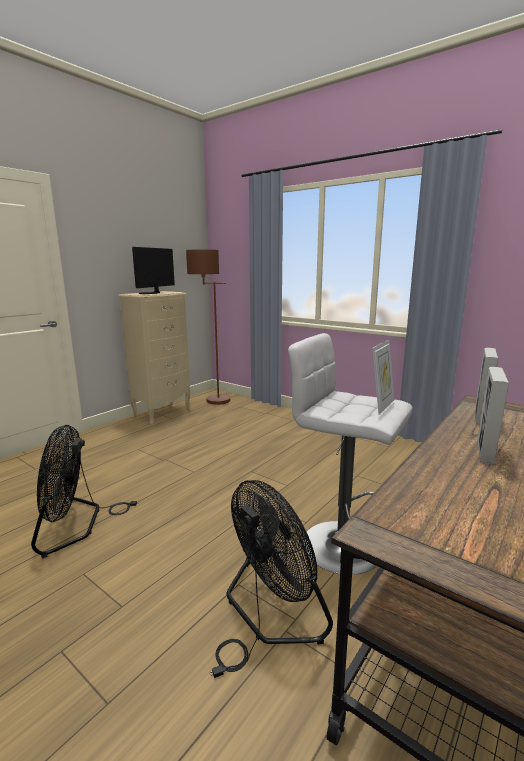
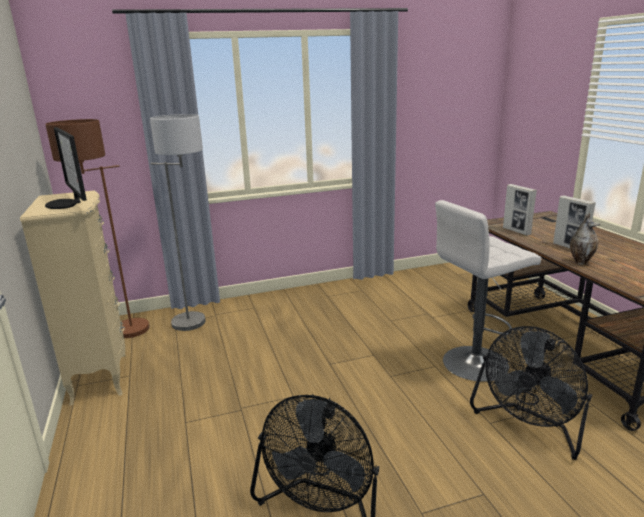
camera: 55 degrees left, 5 degrees up
(247, 412) = (197, 324): none -> grey floor lamp
(262, 613) = (527, 422): black fan -> black fan turned 135 degrees counterclockwise
(381, 406) = (497, 243): picture frame -> none
(437, 464) = (581, 262): none -> vase

